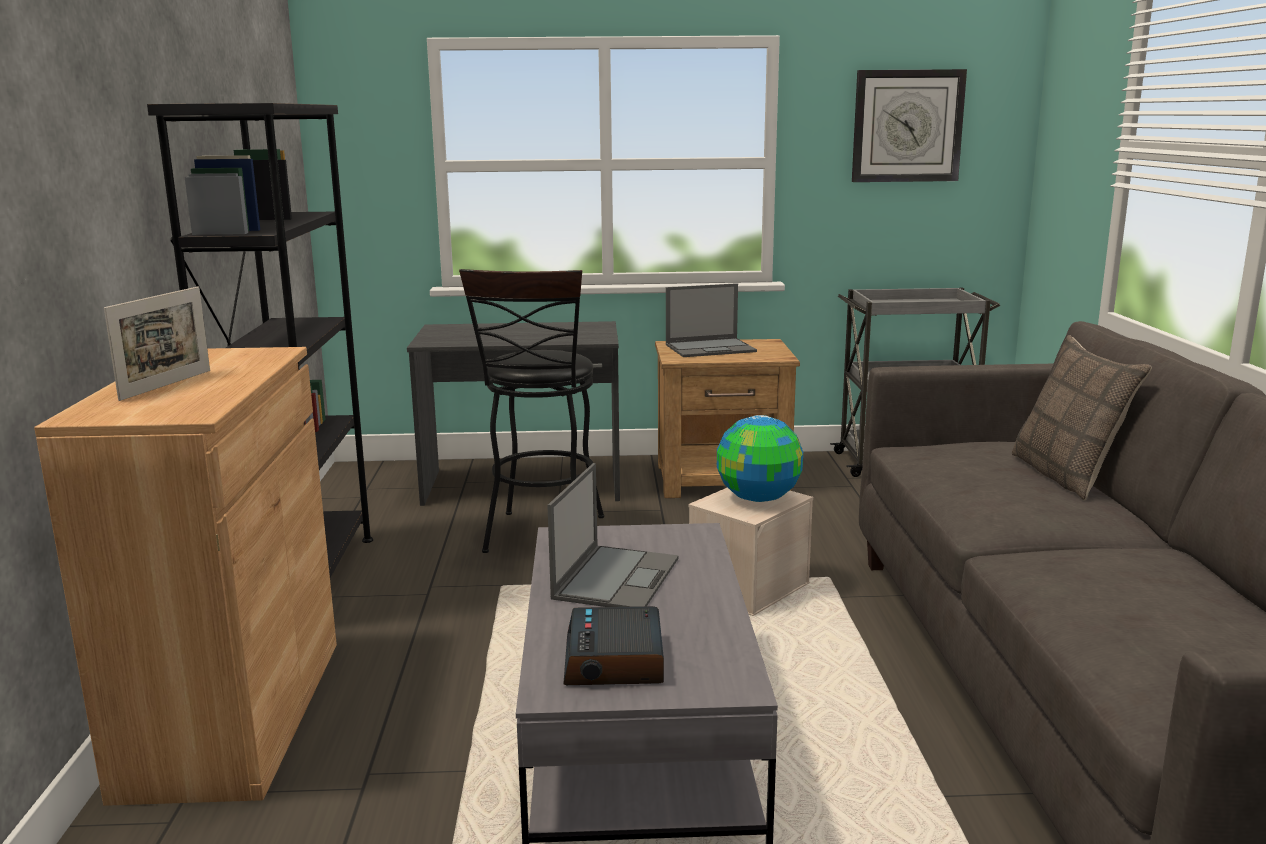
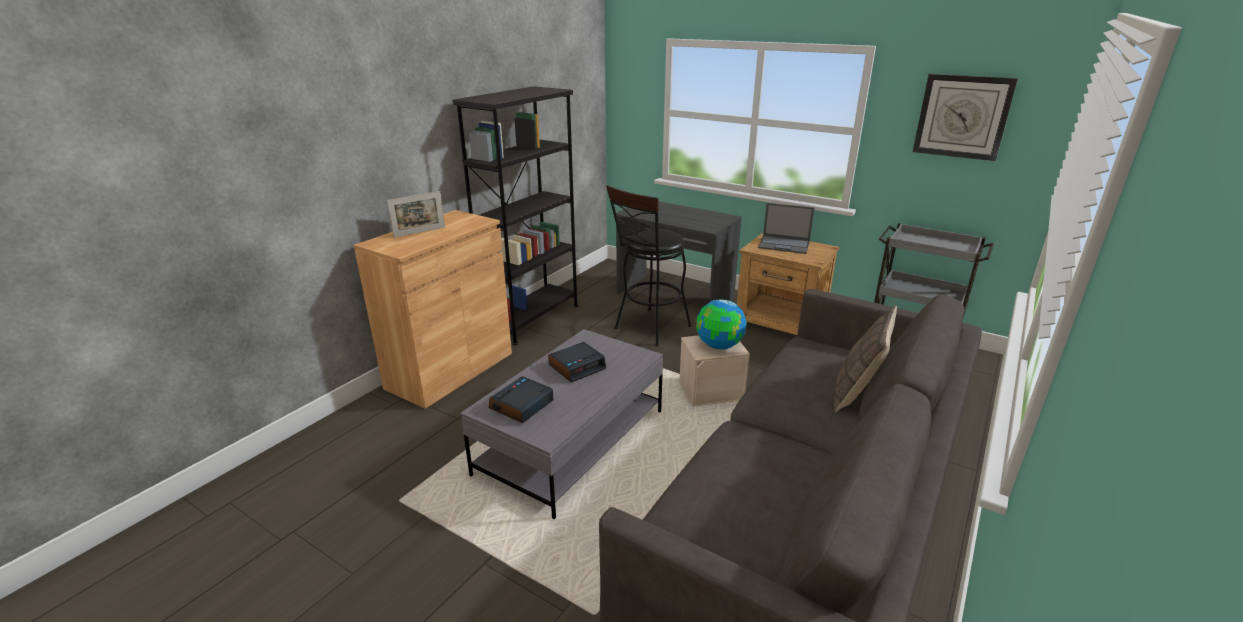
camera: 35 degrees right, 10 degrees up
(616, 577) = (577, 367): laptop -> alarm clock

